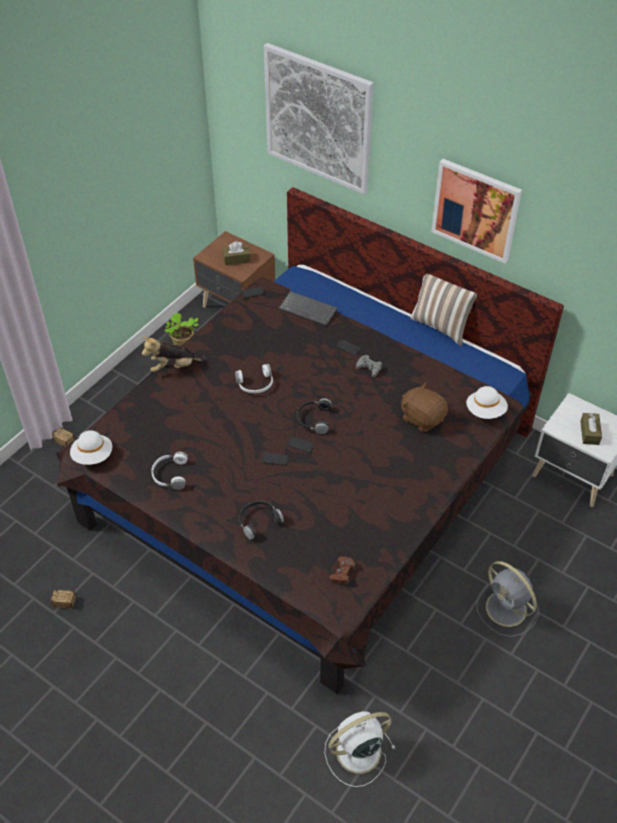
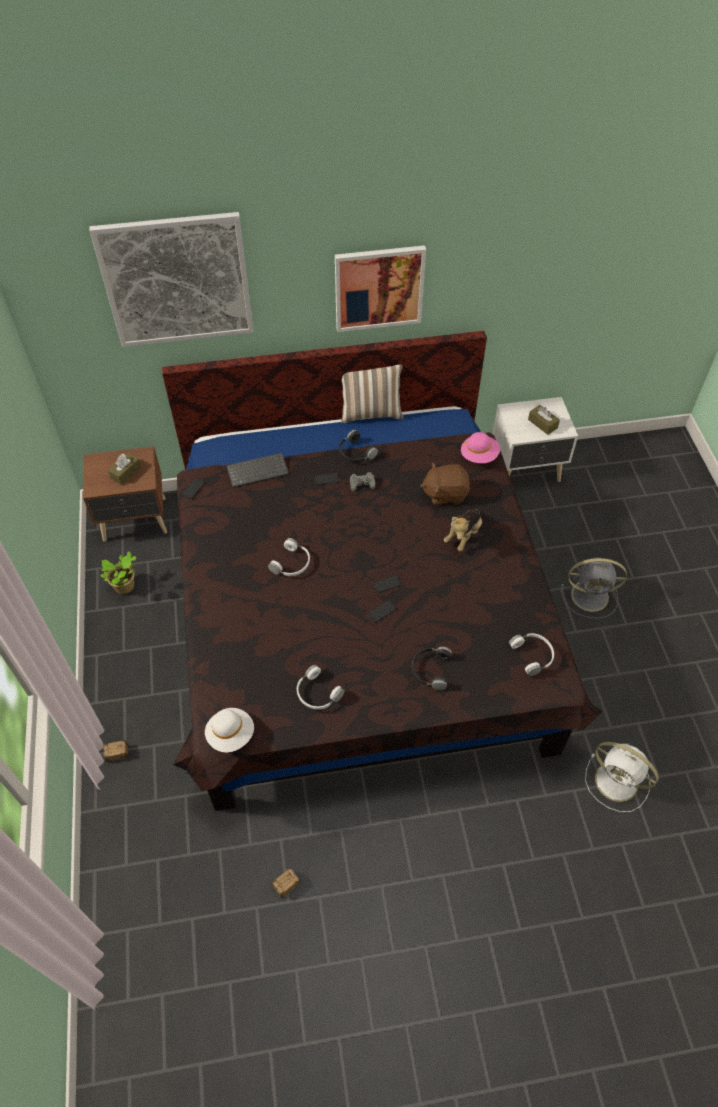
camera: 45 degrees left, 5 degrees up
(174, 367) = (205, 602): plush toy -> plush toy (463, 535)
(313, 419) = (371, 556): black headphones -> black headphones (355, 453)
(342, 572) = (533, 655): brown game controller -> white headphones
(356, 752) = (618, 782): white fan -> white fan turned 75 degrees counterclockwise
(485, 411) = (479, 455): white hat -> pink hat

